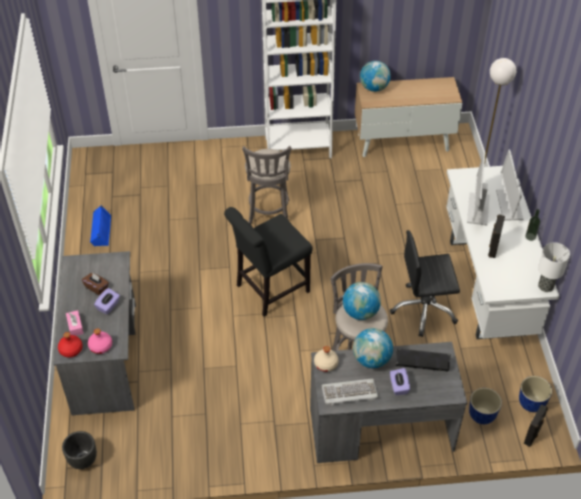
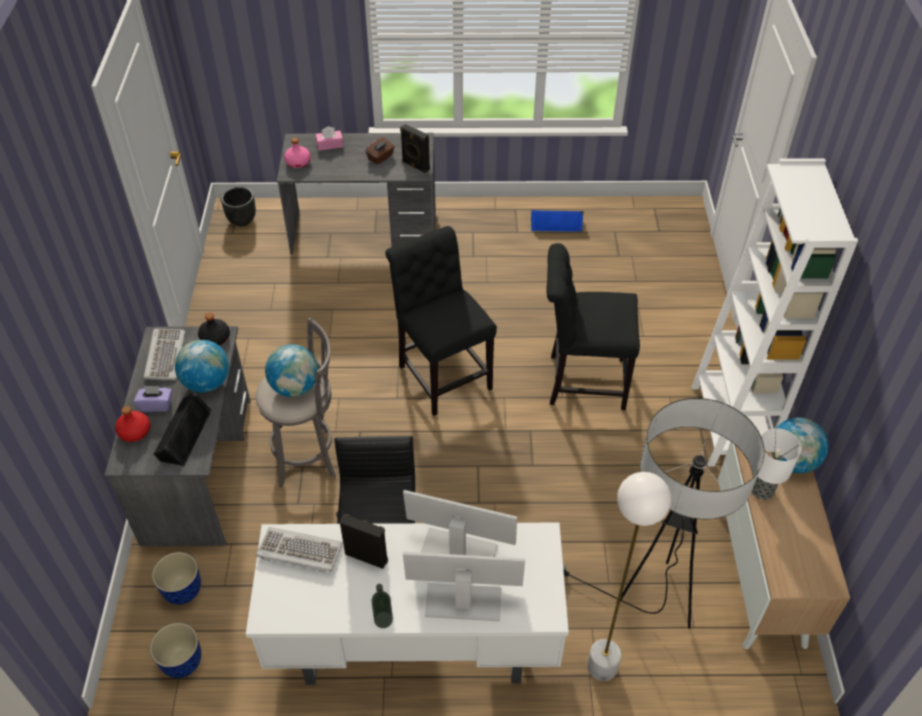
camera: 95 degrees right, 0 degrees up
(71, 350) = (299, 143): red bottle -> red bottle (134, 431)
(108, 306) = (352, 166): purple tissue box -> none
(268, 214) = (581, 381): grey stool -> black chair
(326, 363) = (215, 338): beige bottle -> black bottle
(429, 184) = (651, 599): none -> floor lamp
(499, 279) = (299, 552): none -> keyboard
(532, 435) = (130, 651): black speaker -> black speaker (415, 166)
(545, 286) = (271, 617): table lamp -> table lamp (762, 490)

